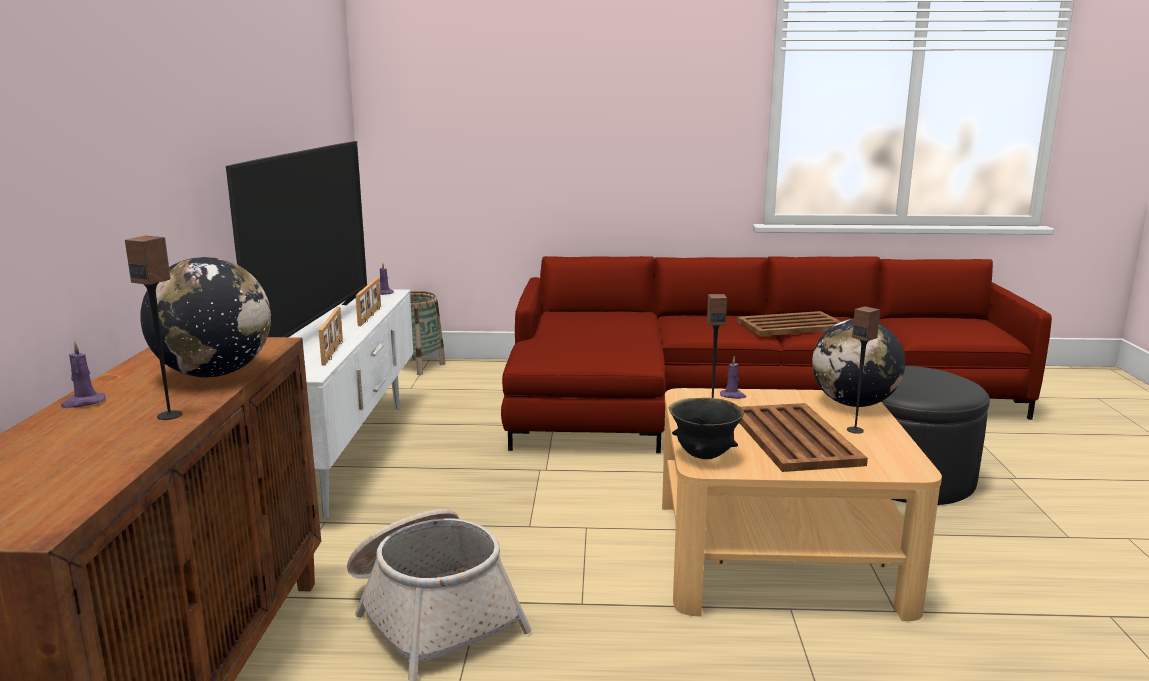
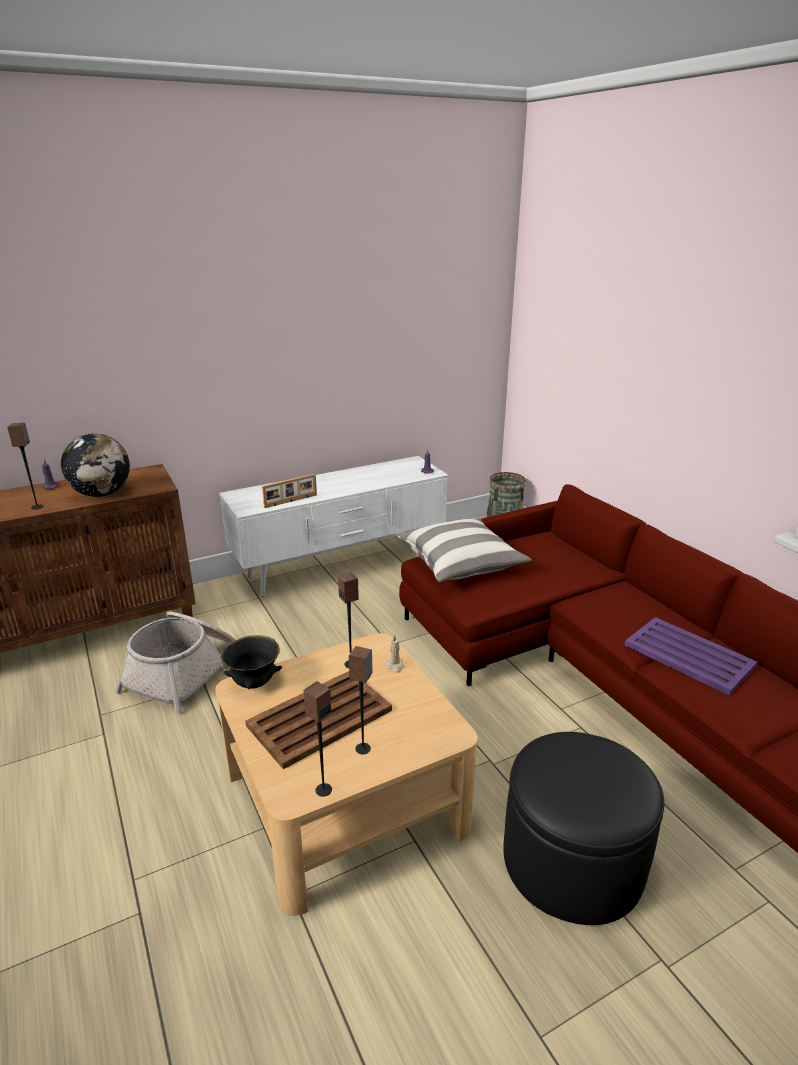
camera: 60 degrees right, 10 degrees up
(314, 333) = (320, 485): television -> none
(371, 315) = (372, 485): picture frame -> none
(562, 346) = (460, 564): none -> pillow
(733, 396) = (394, 666): purple candle -> beige candle
(792, 325) = (689, 656): brown tray -> purple tray
(853, 404) = (432, 736): globe -> none
(906, 455) = (323, 789): none -> speaker

